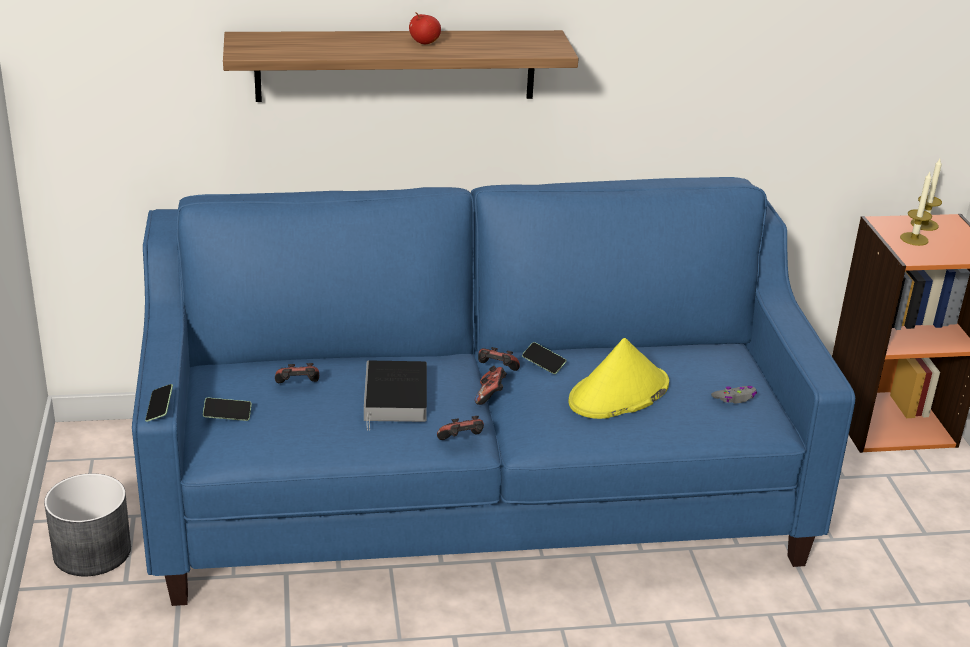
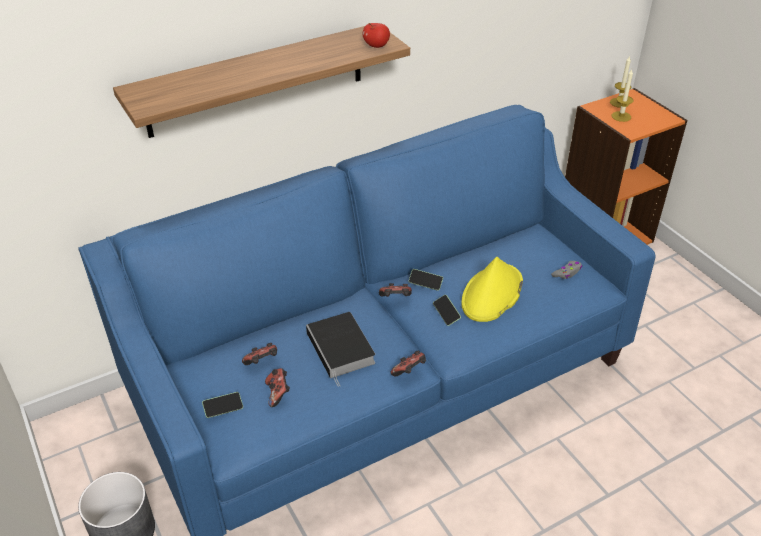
camera: 20 degrees left, 10 degrees up
(159, 408) = (183, 433): phone -> phone (446, 313)
(424, 43) = (285, 60): apple -> apple (376, 46)
(490, 396) = (404, 323): game controller -> game controller (278, 393)

